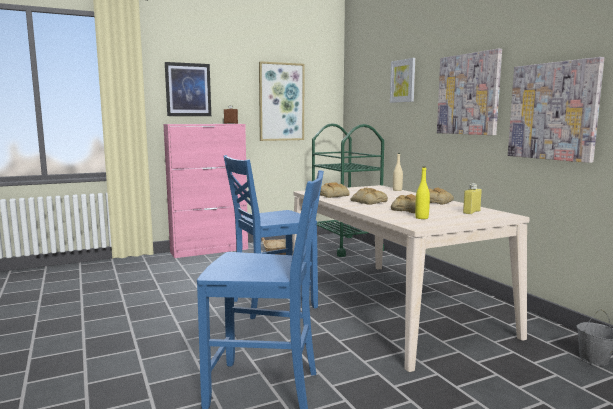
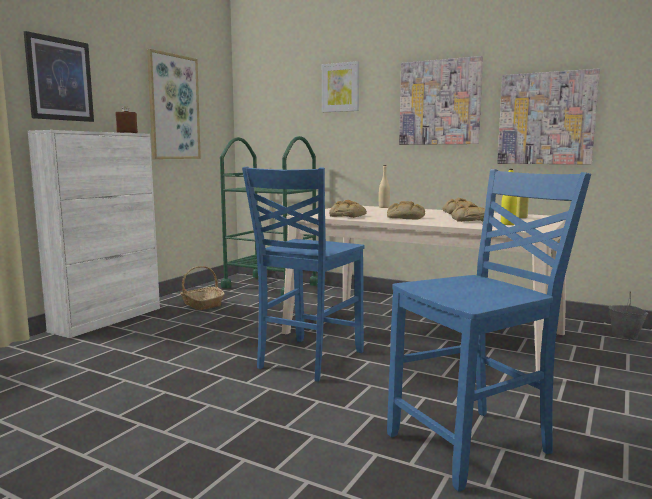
camera: 35 degrees left, 0 degrees up
(210, 250) = (108, 319): pink cabinet -> white cabinet

